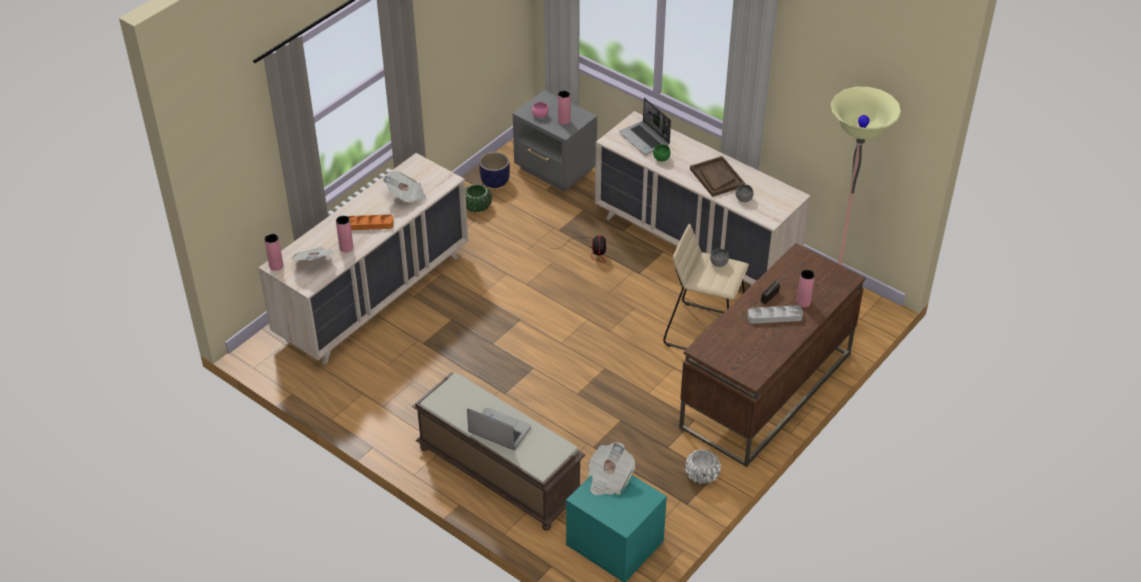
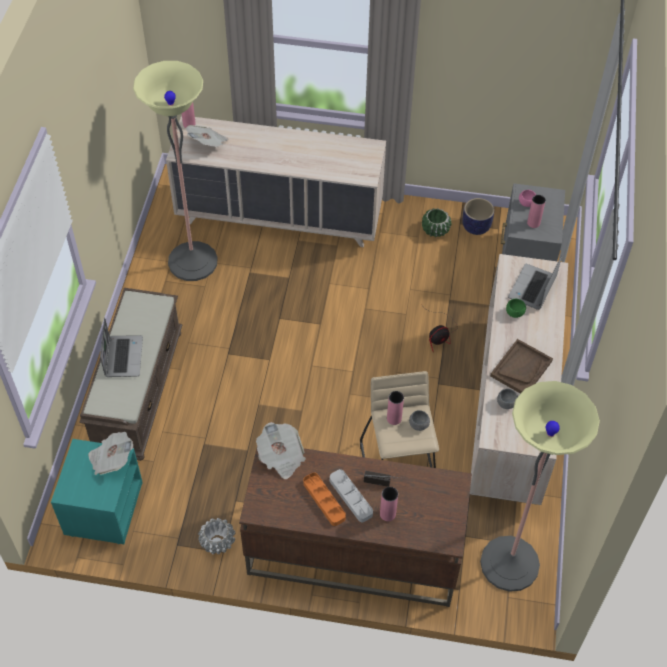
camera: 60 degrees right, 10 degrees up
(346, 248) = (238, 154): pink vase -> pink vase (394, 418)
(368, 225) = (274, 153): orange tray -> orange tray (324, 500)
(376, 378) = (193, 262): none -> floor lamp
(406, 196) = (326, 160): newspaper -> newspaper (281, 457)

